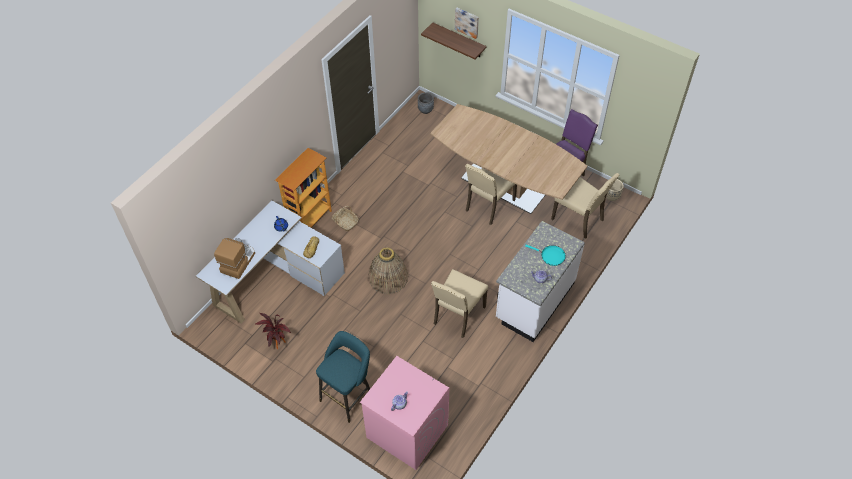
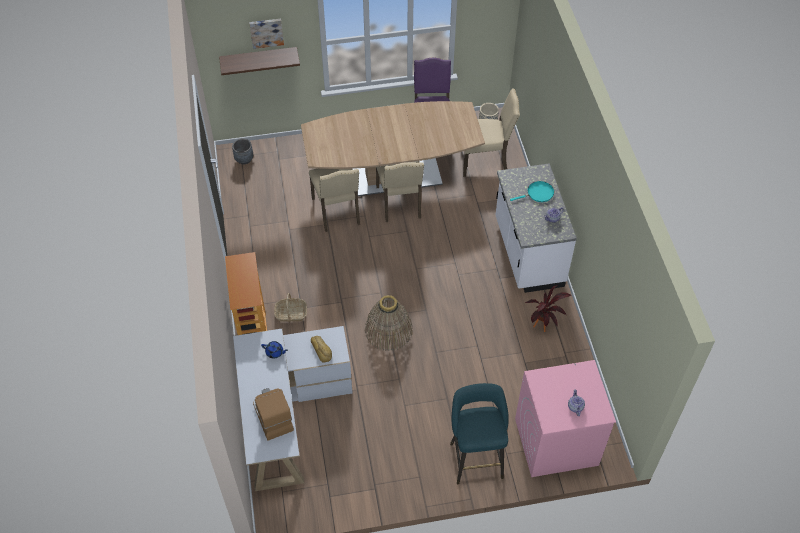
camera: 45 degrees left, 0 degrees up
(278, 346) = (364, 471): potted plant -> potted plant (543, 329)
(457, 315) = (483, 314): beige chair -> beige chair (337, 212)

